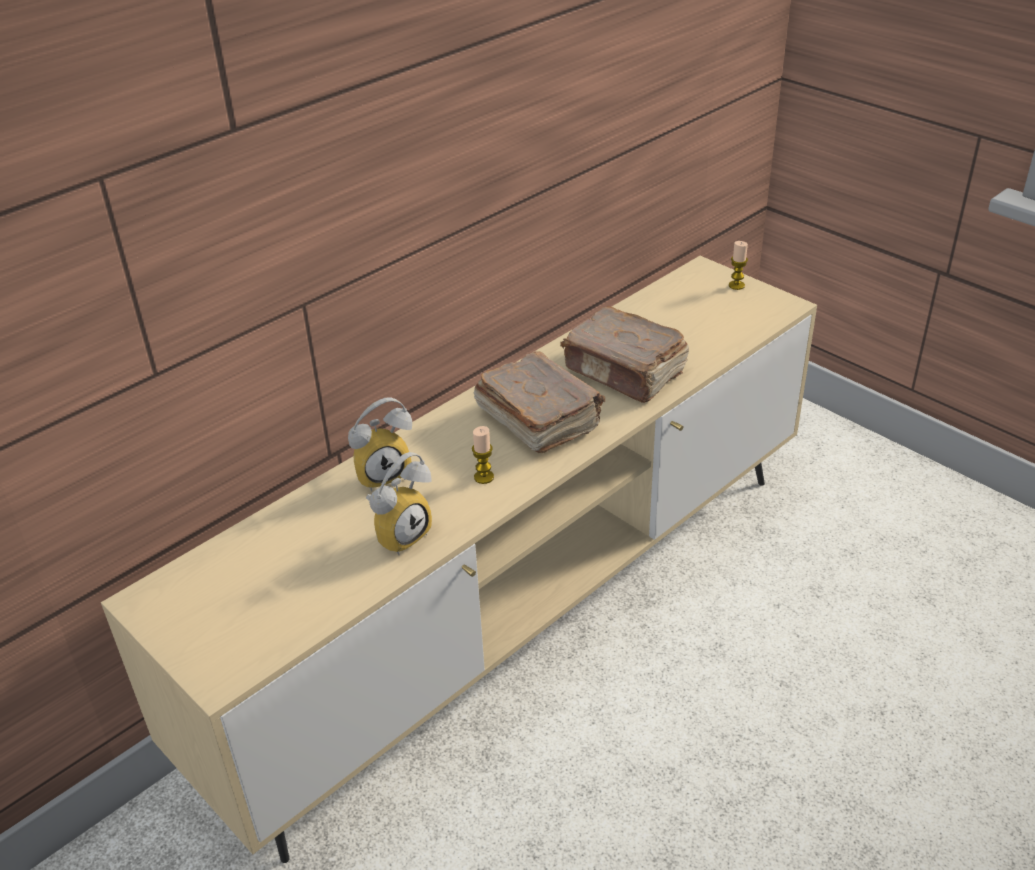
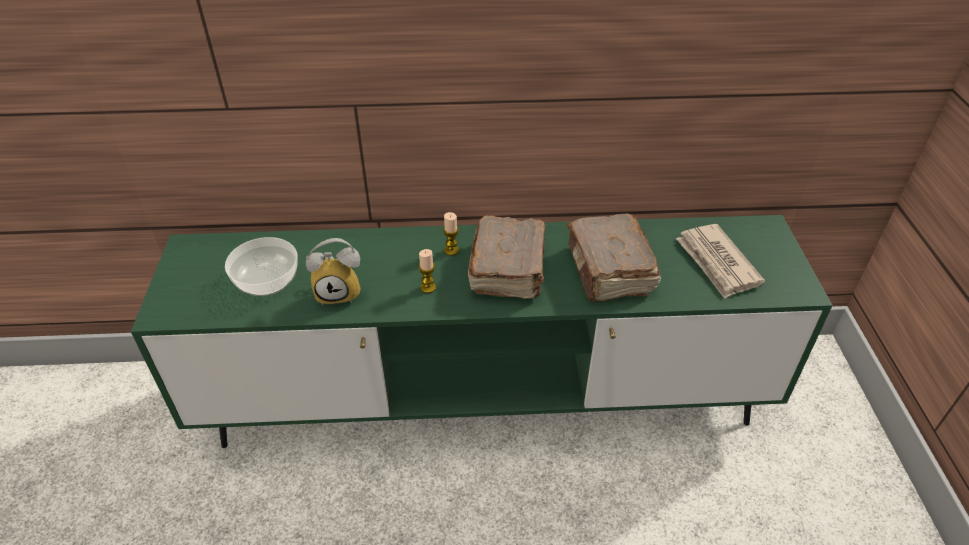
camera: 40 degrees right, 5 degrees up
(299, 571) = (266, 279): none -> bowl
(383, 473) = (379, 248): alarm clock -> none
(522, 616) = (484, 401): beige tv stand -> green tv stand
(700, 318) = (717, 263): none -> newspaper
(736, 285) = (780, 253): candle -> candle (451, 250)

